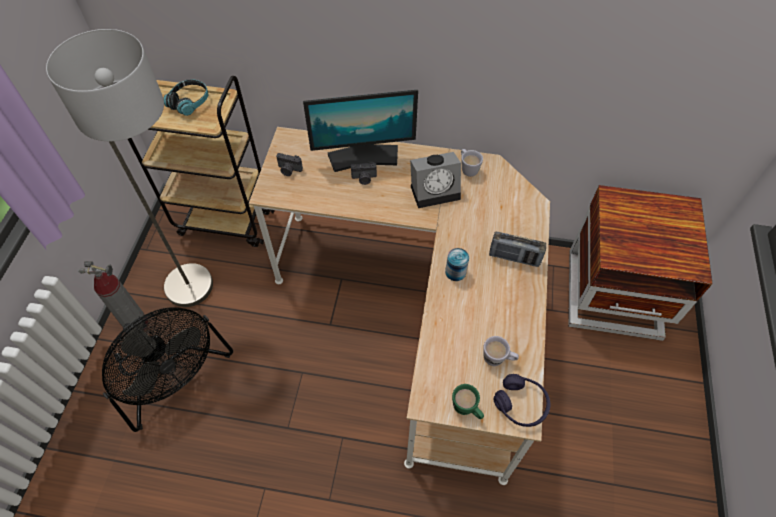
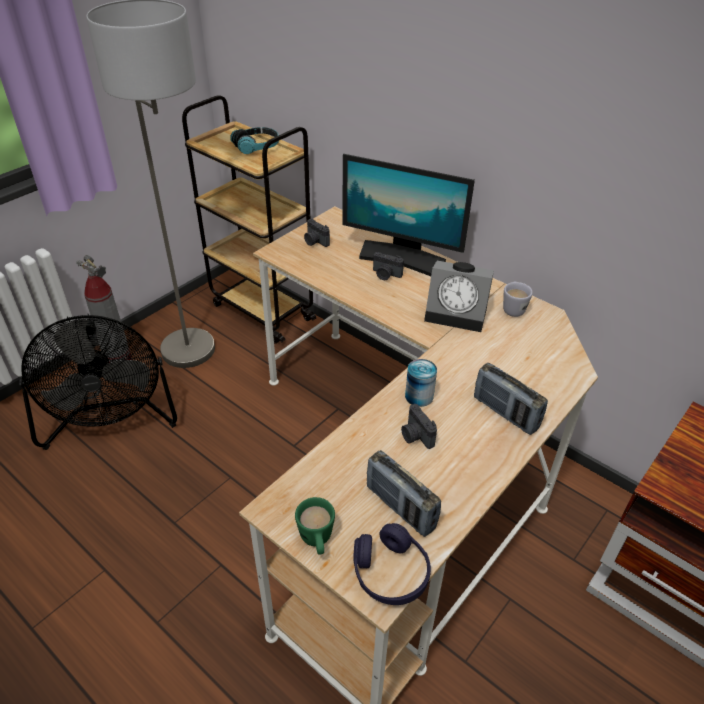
camera: 30 degrees right, 15 degrees down
(473, 303) = (415, 436): none -> camera
(498, 359) = (400, 507): white mug -> radio

